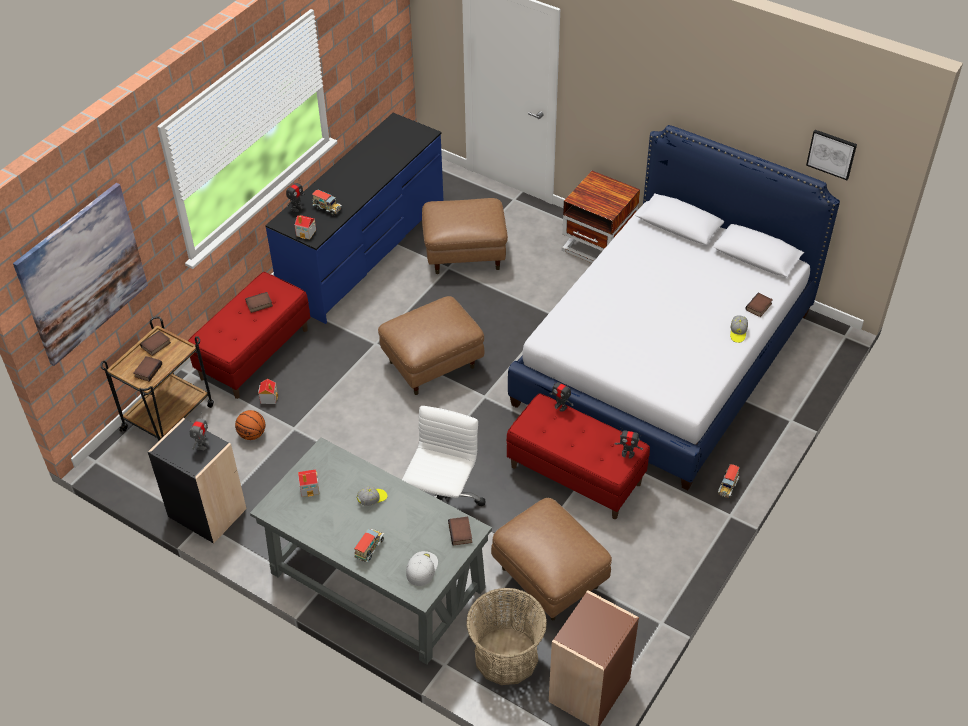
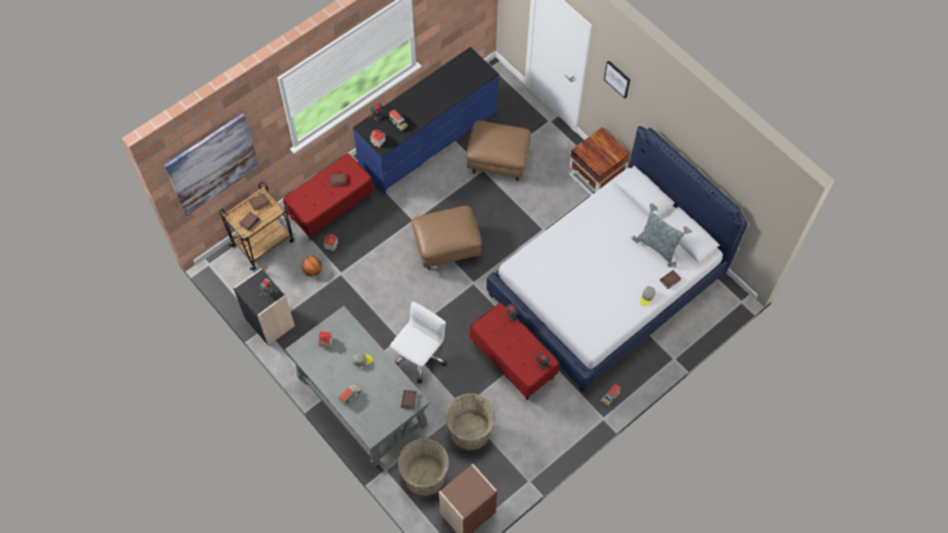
camera: 15 degrees right, 15 degrees up
(421, 568) = (377, 418): white cap -> none
(550, 579) = (470, 431): brown ottoman -> basket
(725, 275) = (657, 248): none -> pillow
(831, 154) = (747, 194): picture -> picture (617, 78)

